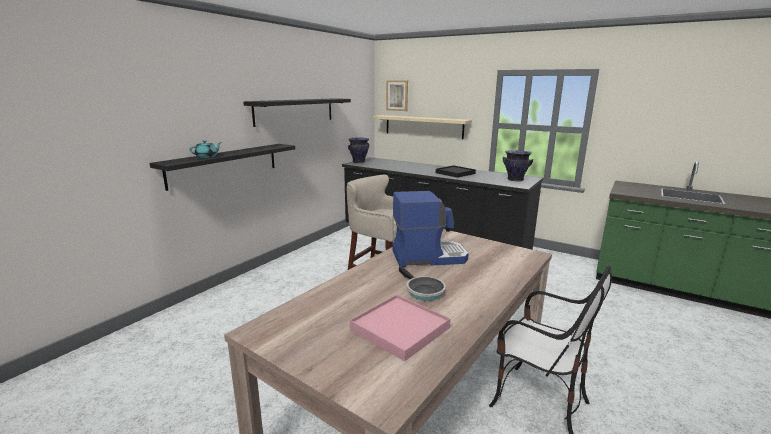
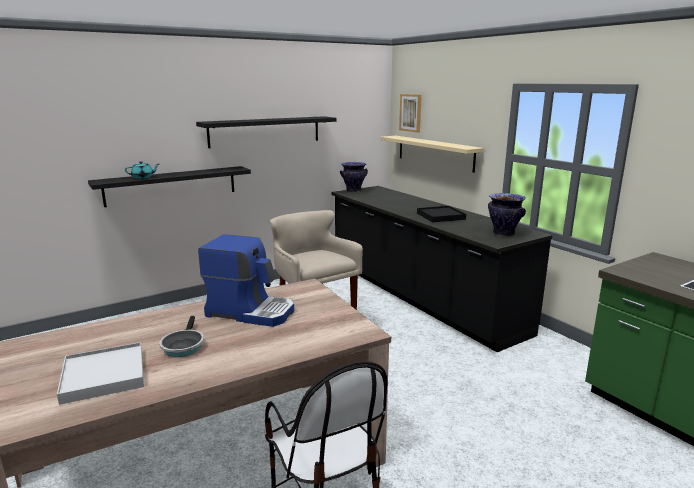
camera: 25 degrees right, 0 degrees up
(400, 328) = (104, 375): pink tray -> white tray

